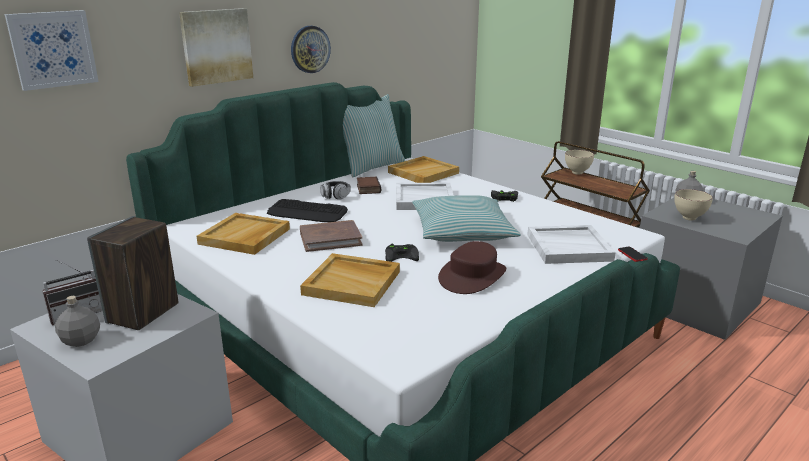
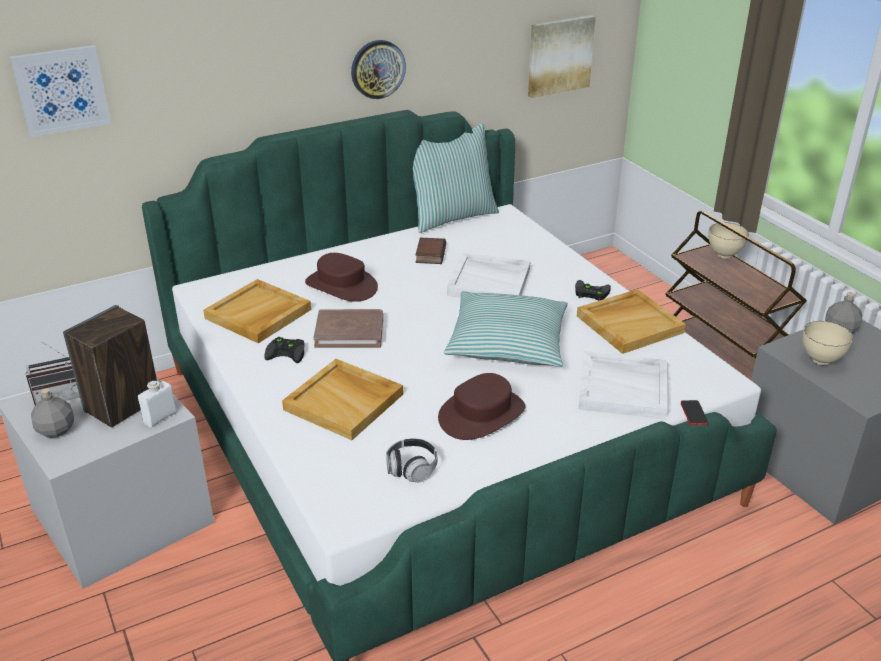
camera: 15 degrees right, 10 degrees up
(184, 317) = (160, 418): none -> white bottle
(216, 46) = (253, 74): picture -> picture (559, 55)
(307, 212) = (341, 285): keyboard -> brown hat
(335, 196) = (386, 262): headphones -> headphones (411, 468)
(402, 255) = (418, 370): black game controller -> black game controller (288, 352)
(423, 172) = (512, 234): beige tray -> beige tray (629, 324)

